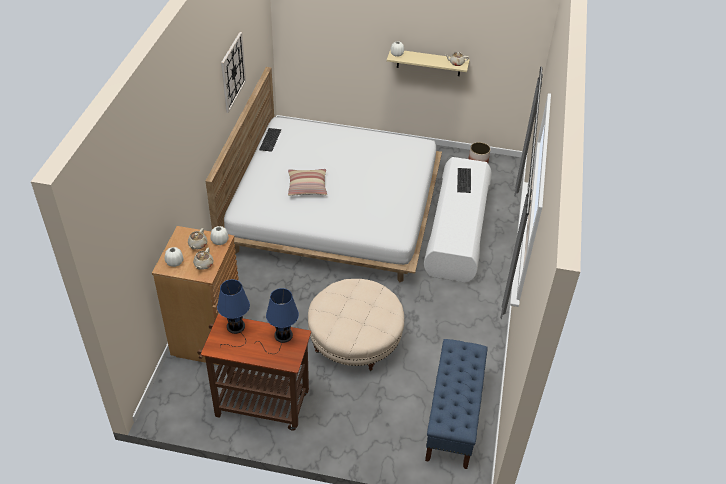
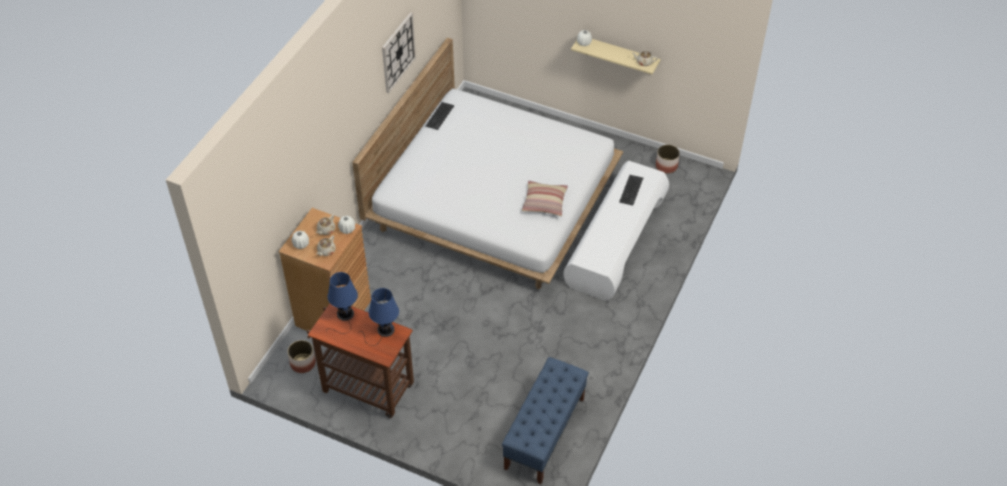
camera: 15 degrees right, 5 degrees up
(186, 391) = (302, 363): none -> planter
(307, 186) = (462, 175): pillow -> pillow (544, 202)
(355, 341) = (473, 342): beige ottoman -> none

